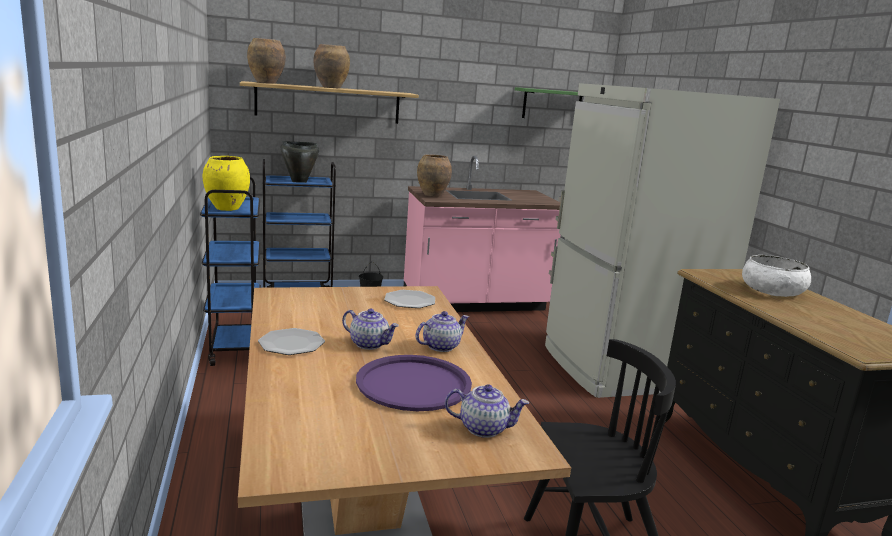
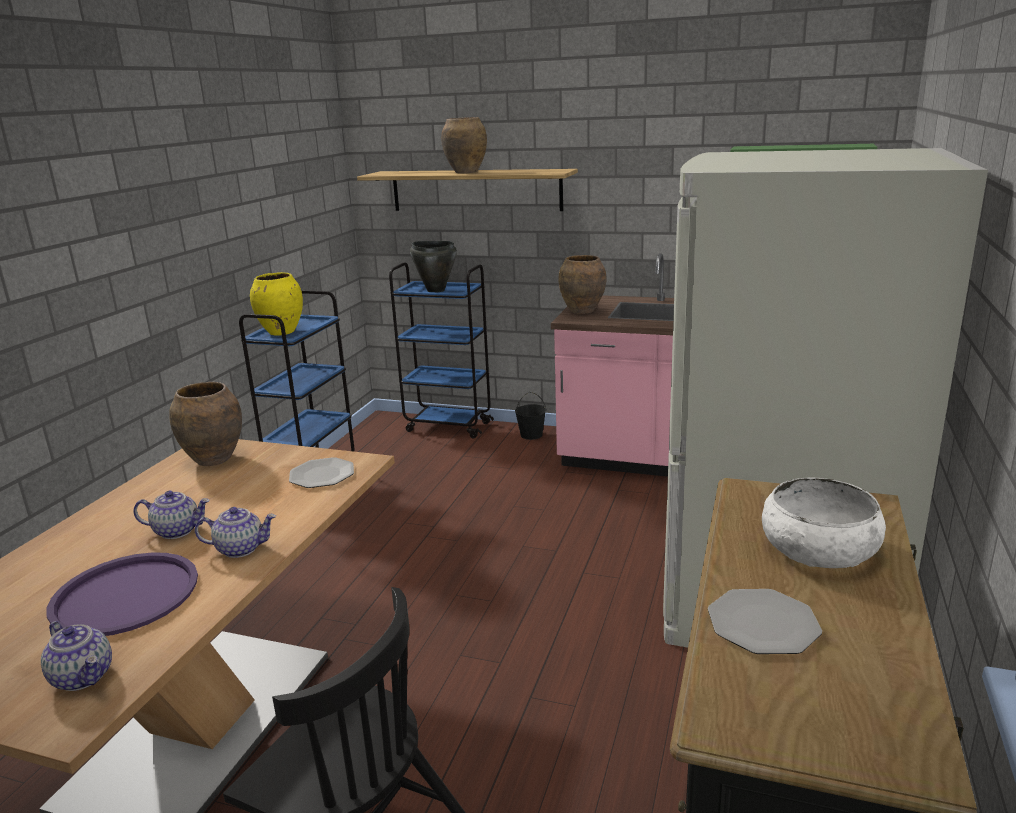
camera: 35 degrees right, 5 degrees up
(266, 83) = (392, 173): brown vase -> brown vase (213, 459)
(291, 343) = (113, 516): plate -> plate (763, 624)
(369, 344) = (178, 530): teapot -> teapot turned 60 degrees counterclockwise

